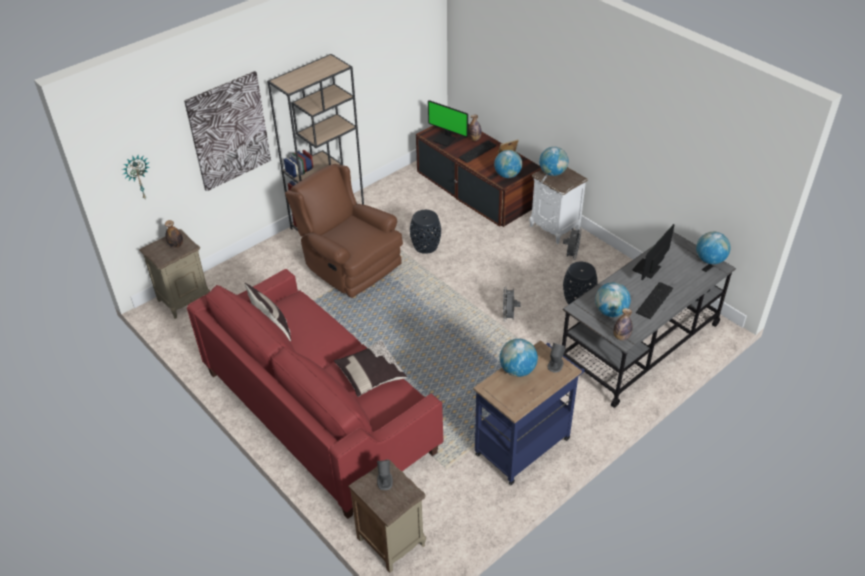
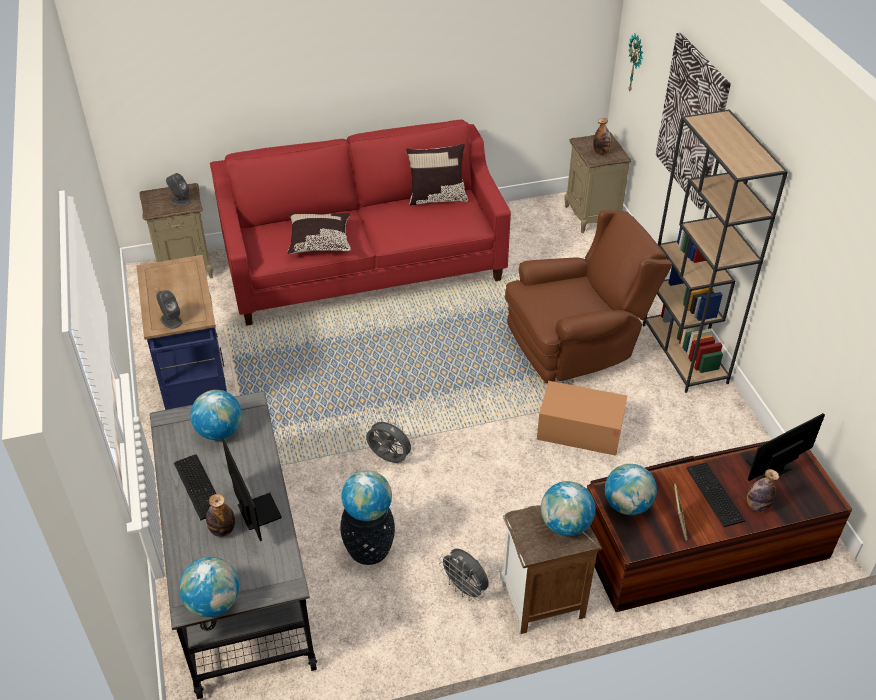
camera: 115 degrees right, 0 degrees up
(426, 246) = (580, 430): black stool -> cardboard box
(517, 370) = (192, 291): globe -> globe (368, 511)
(621, 337) = (173, 420): bottle -> bottle (222, 530)

